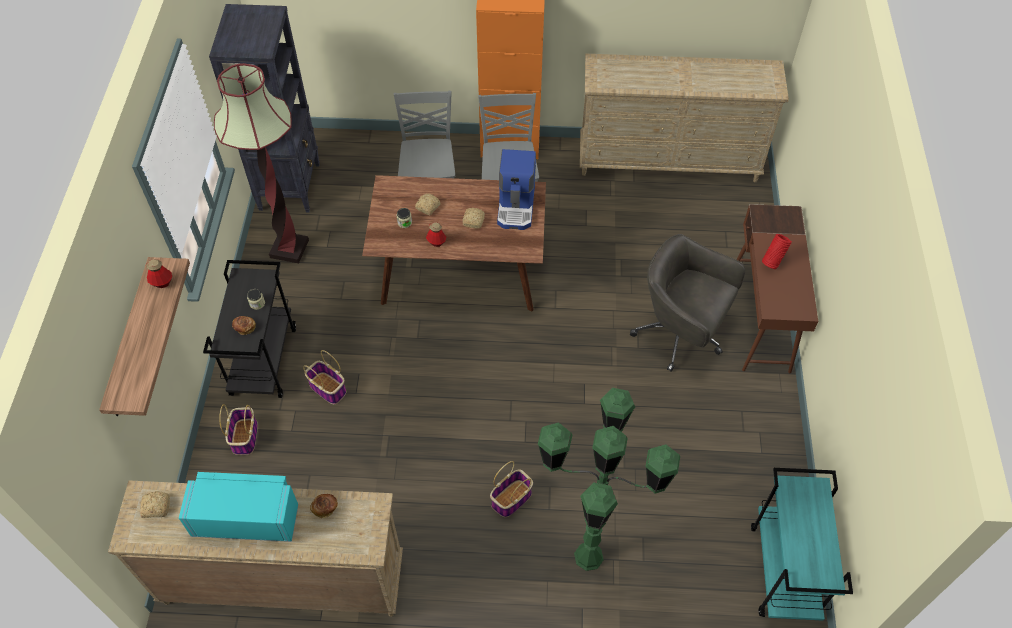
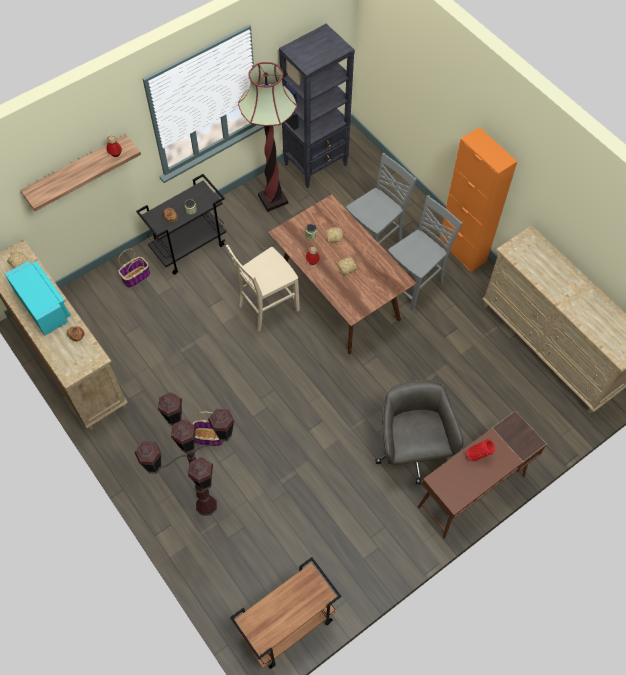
camera: 50 degrees right, 5 degrees up
(328, 388) = (199, 291): basket -> none
(410, 342) = (267, 307): none -> beige chair
(517, 206) = (381, 281): coffee machine -> none
(588, 557) = (205, 505): green floor lamp -> brown floor lamp
(784, 572) = (287, 627): turquoise cart -> brown cart

